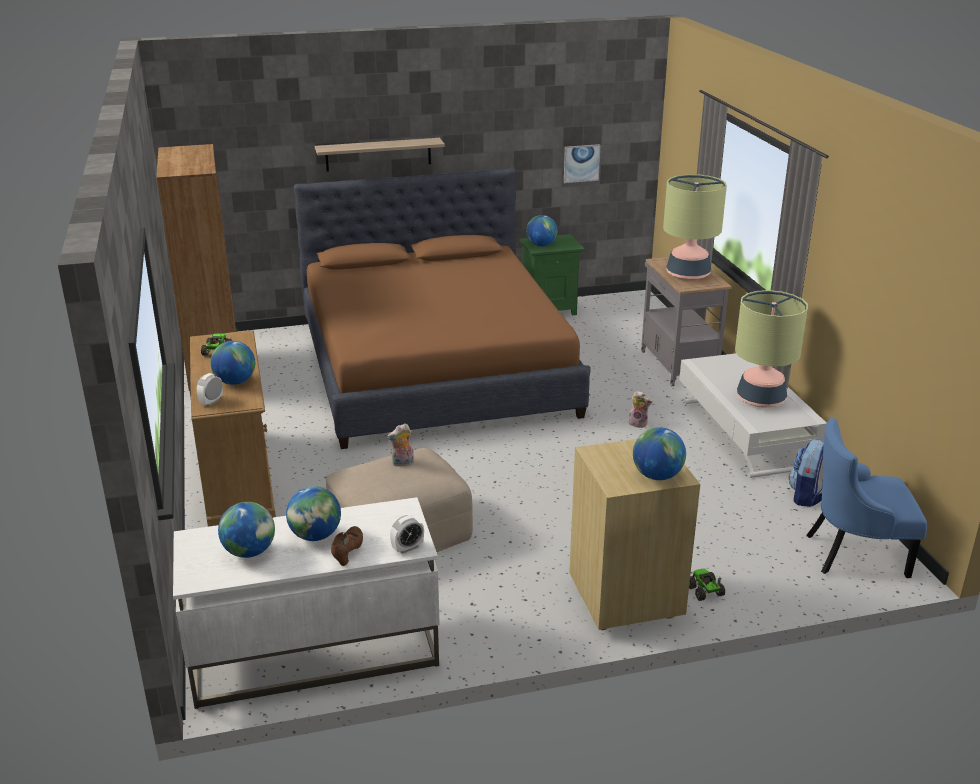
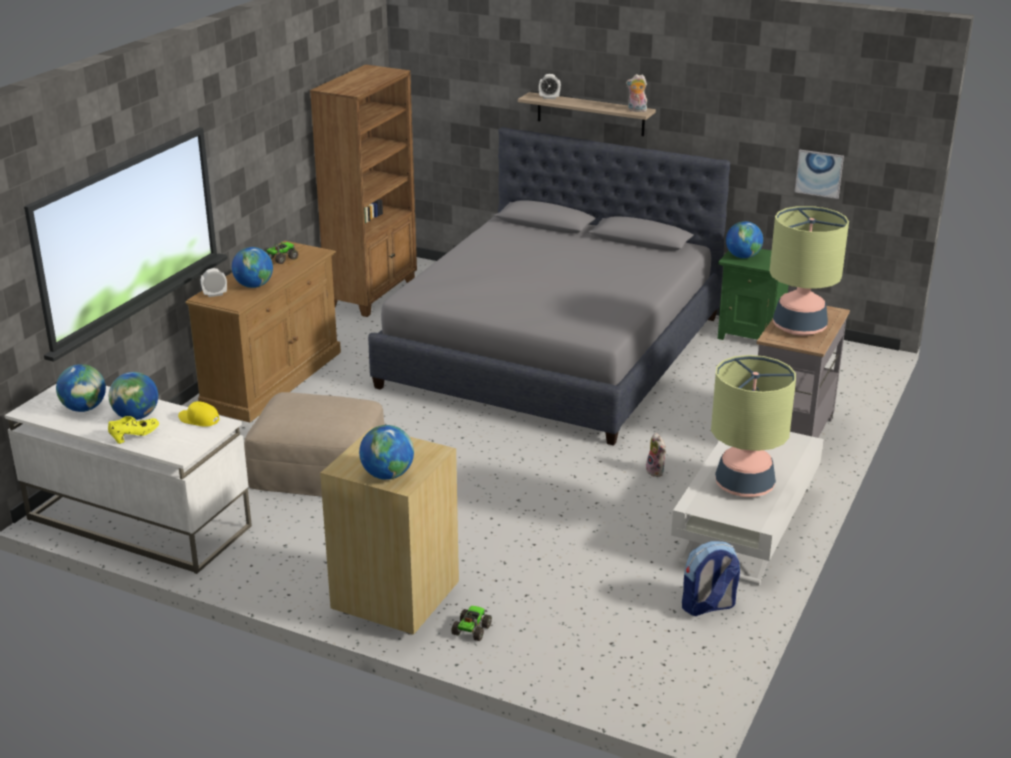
camera: 40 degrees right, 0 degrees up
(348, 552) = (135, 436): brown shoe -> yellow shoe
(378, 512) = (199, 419): none -> yellow cap
(402, 463) = (329, 404): plush toy -> plush toy (636, 110)
(407, 548) = (174, 451): alarm clock -> alarm clock (549, 98)
(435, 368) = (553, 351): brown bed -> grey bed
(857, 554) = (663, 676): blue chair -> none

